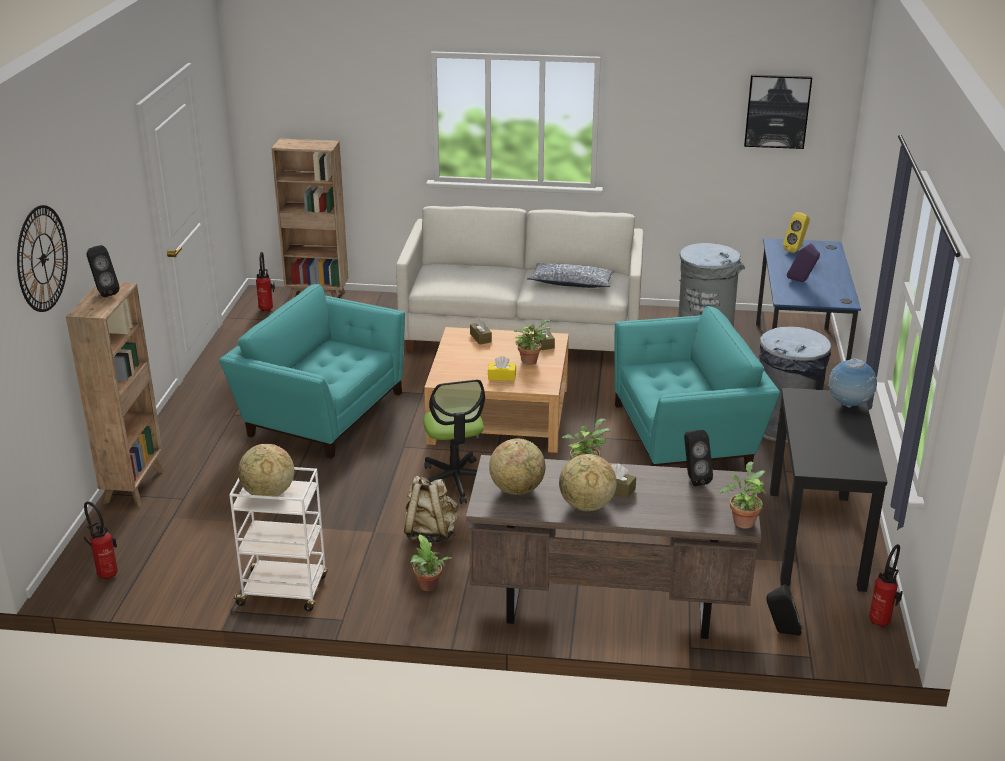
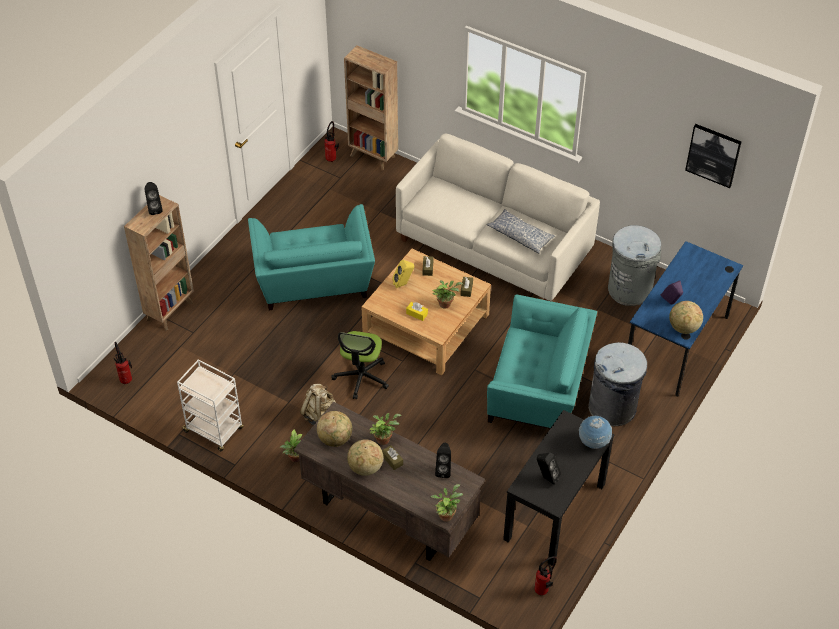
camera: 25 degrees right, 20 degrees up
(42, 258) = (109, 197): wall clock -> none
(268, 494) = (203, 384): globe -> globe (683, 328)
(322, 412) = (313, 282): turquoise armchair -> turquoise armchair turned 150 degrees counterclockwise
(781, 632) = (476, 574): black speaker -> black speaker (546, 477)
(796, 250) = (698, 264): yellow speaker -> yellow speaker (403, 284)

